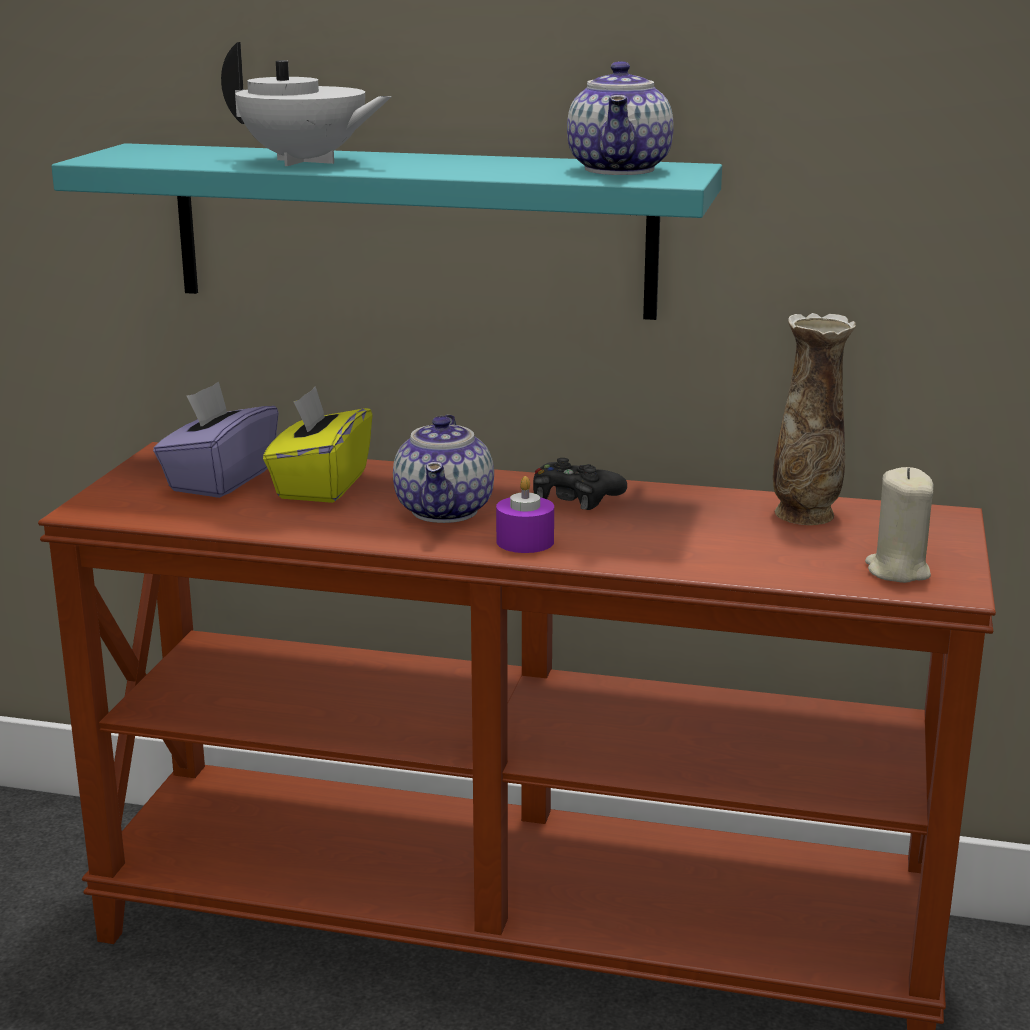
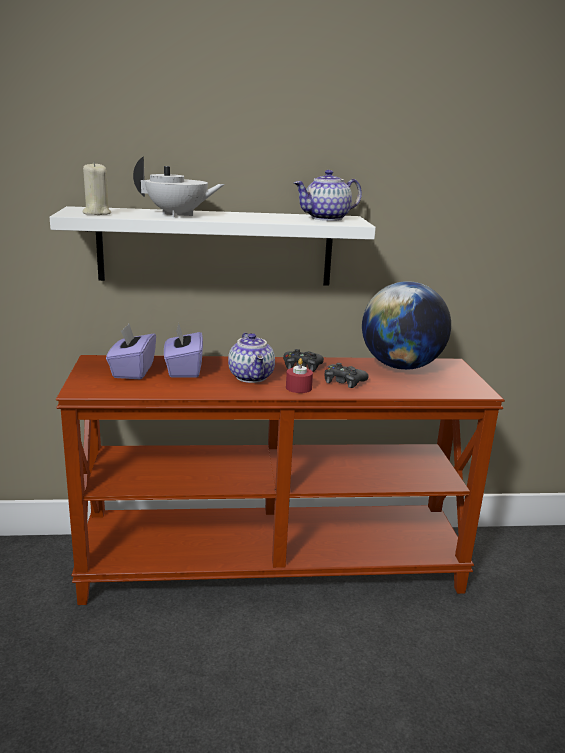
camera: 20 degrees left, 0 degrees up
(320, 485) = (183, 369): yellow tissue box -> purple tissue box
(411, 230) = (216, 247): turquoise shelf -> white shelf
(525, 541) = (298, 388): purple candle -> red candle
(621, 170) = (326, 218): teapot -> teapot turned 75 degrees clockwise
(637, 537) = (343, 381): none -> black game controller
(805, 515) = (401, 366): vase -> globe
(897, 571) = (456, 387): beige candle -> beige candle (96, 213)

